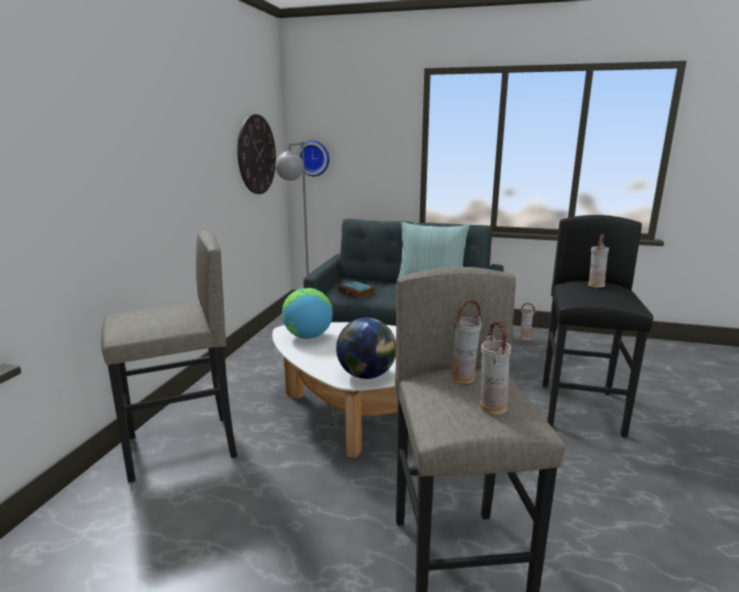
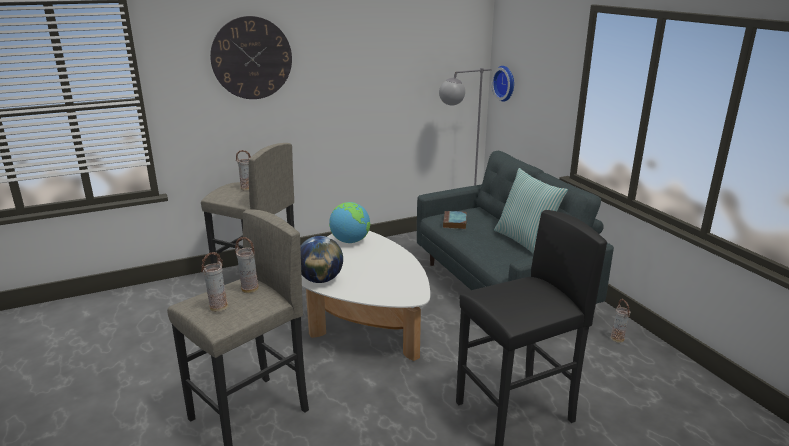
camera: 50 degrees right, 5 degrees up
(256, 155) = (435, 77): wall clock -> wall clock (252, 58)
(595, 285) = (533, 290): vase -> vase (246, 189)

